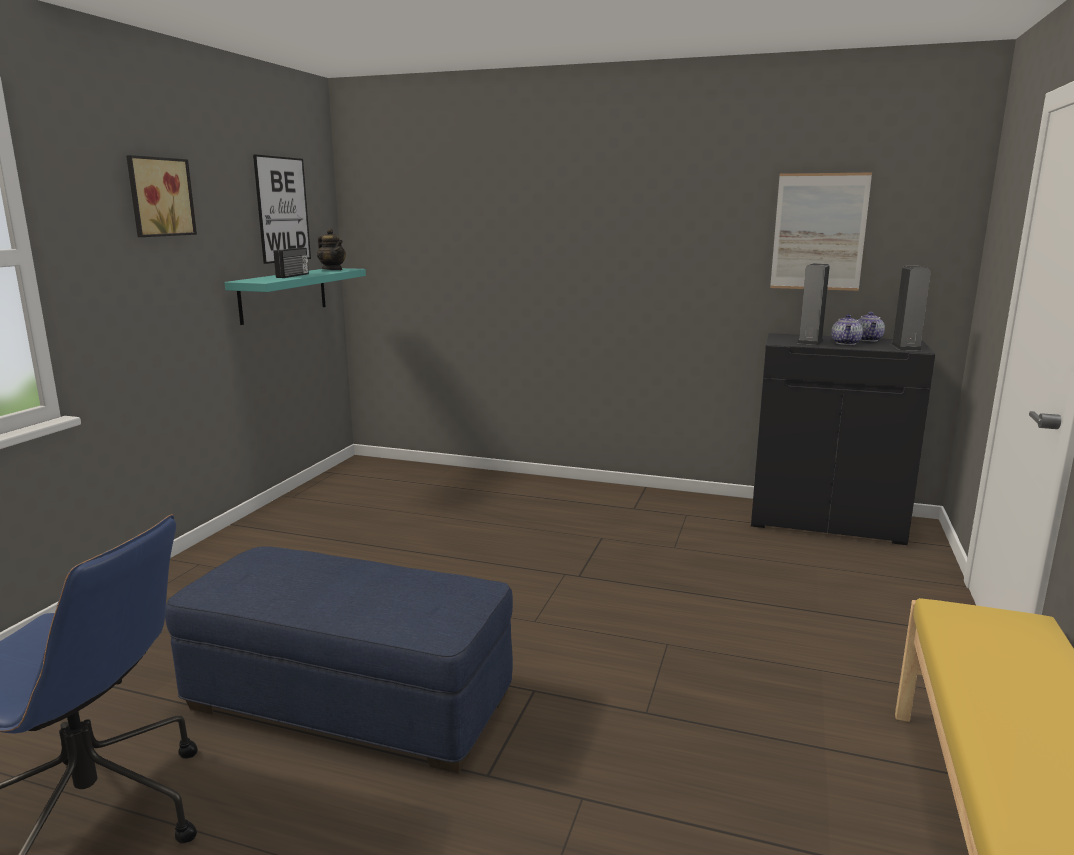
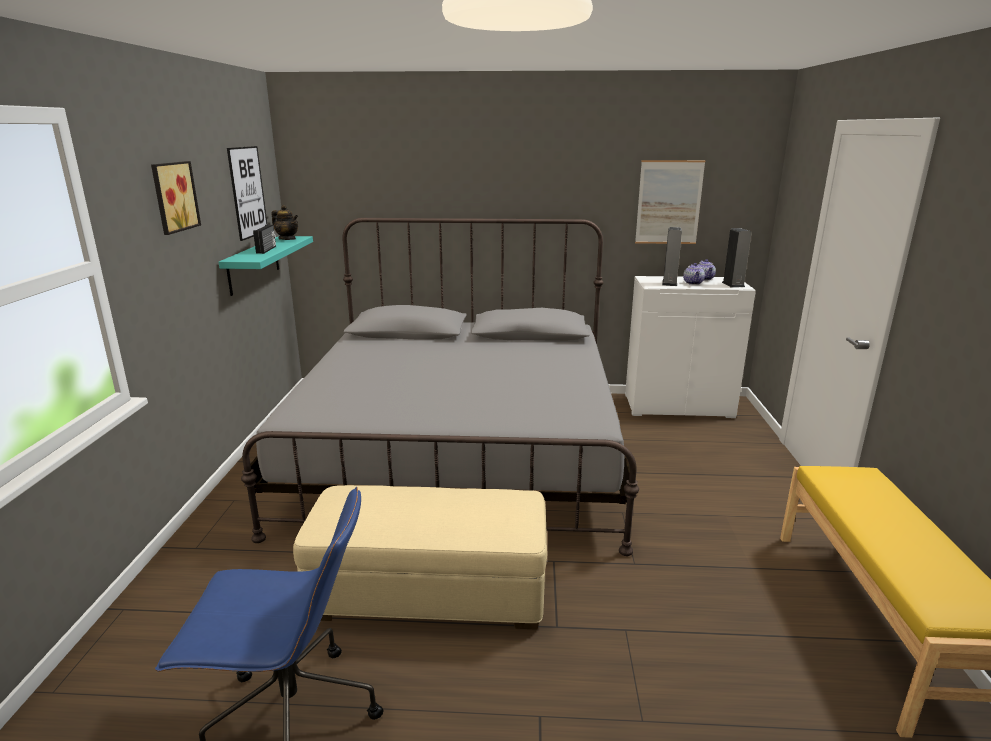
camera: 15 degrees left, 5 degrees up
(350, 701) = (429, 591): blue ottoman -> beige ottoman
(491, 545) = (460, 453): none -> grey bed
(826, 521) = (678, 406): black cabinet -> white cabinet

